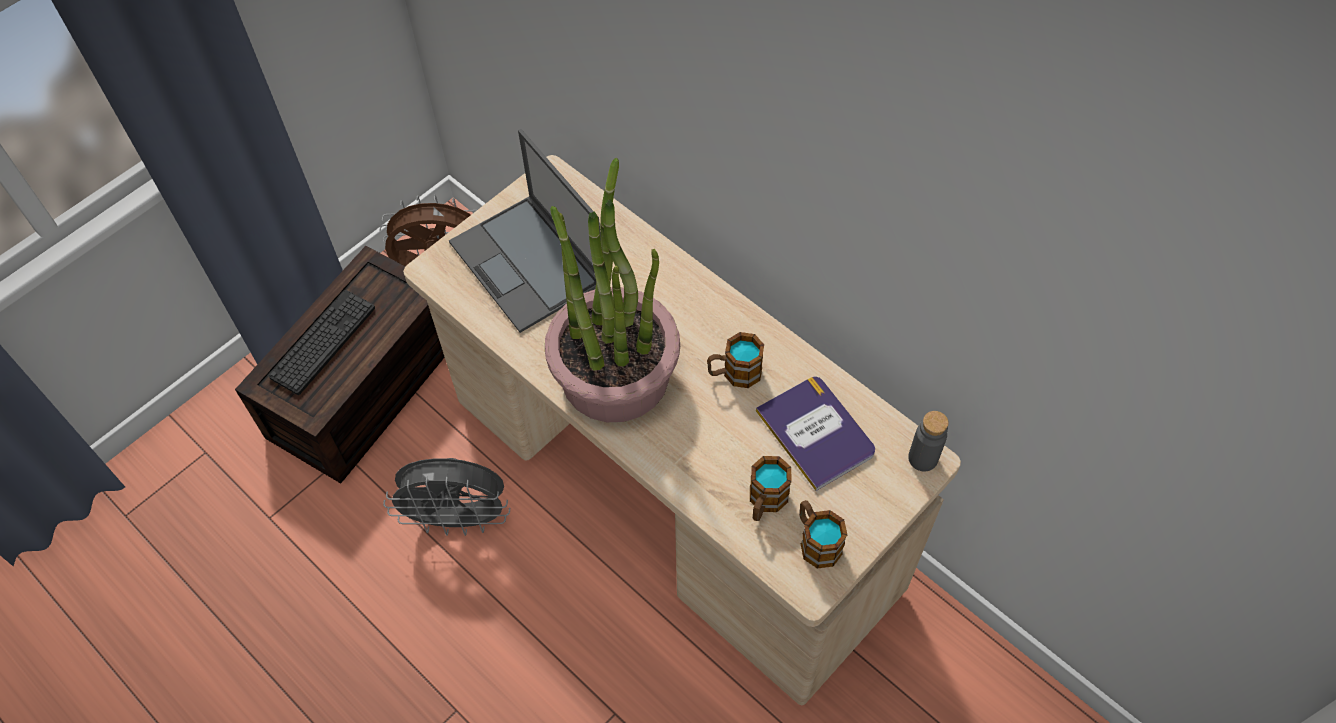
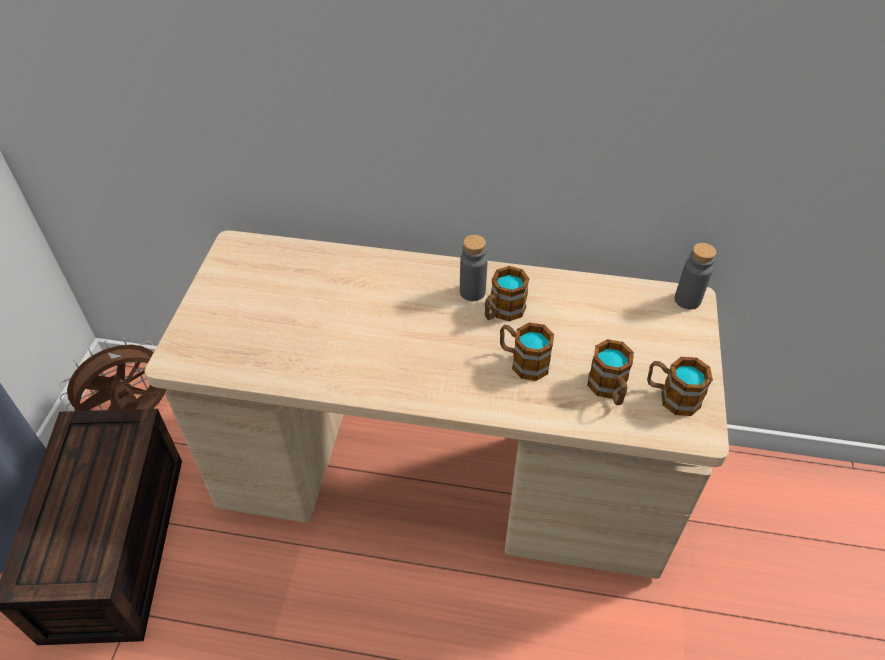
camera: 35 degrees left, 10 degrees down
(323, 342) = (66, 511): keyboard -> none
(459, 518) = (278, 605): grey fan -> none
(528, 263) = (263, 315): laptop -> none
(615, 373) = (407, 359): potted plant -> none
(712, 432) = (523, 362): none -> mug
(724, 337) = (472, 292): none -> grey bottle
(816, 432) = (599, 321): book -> none

